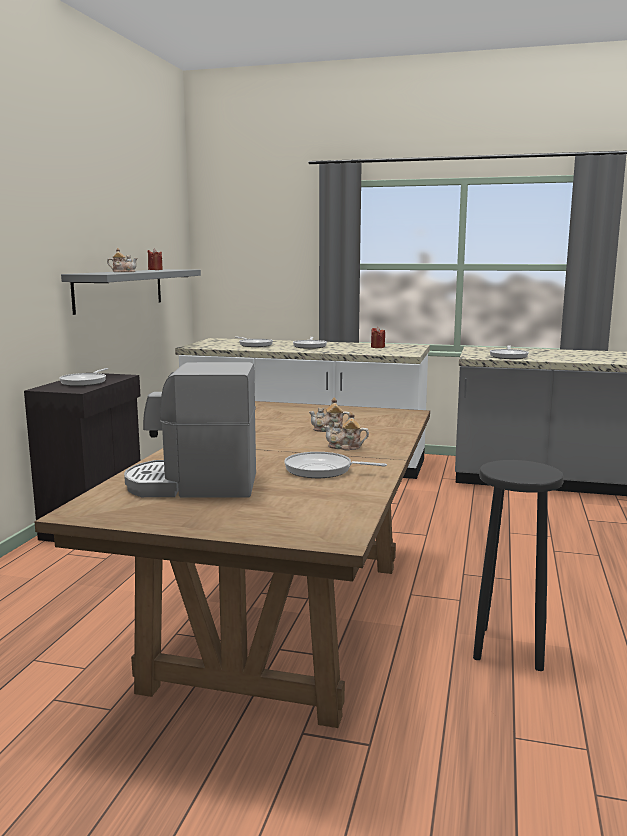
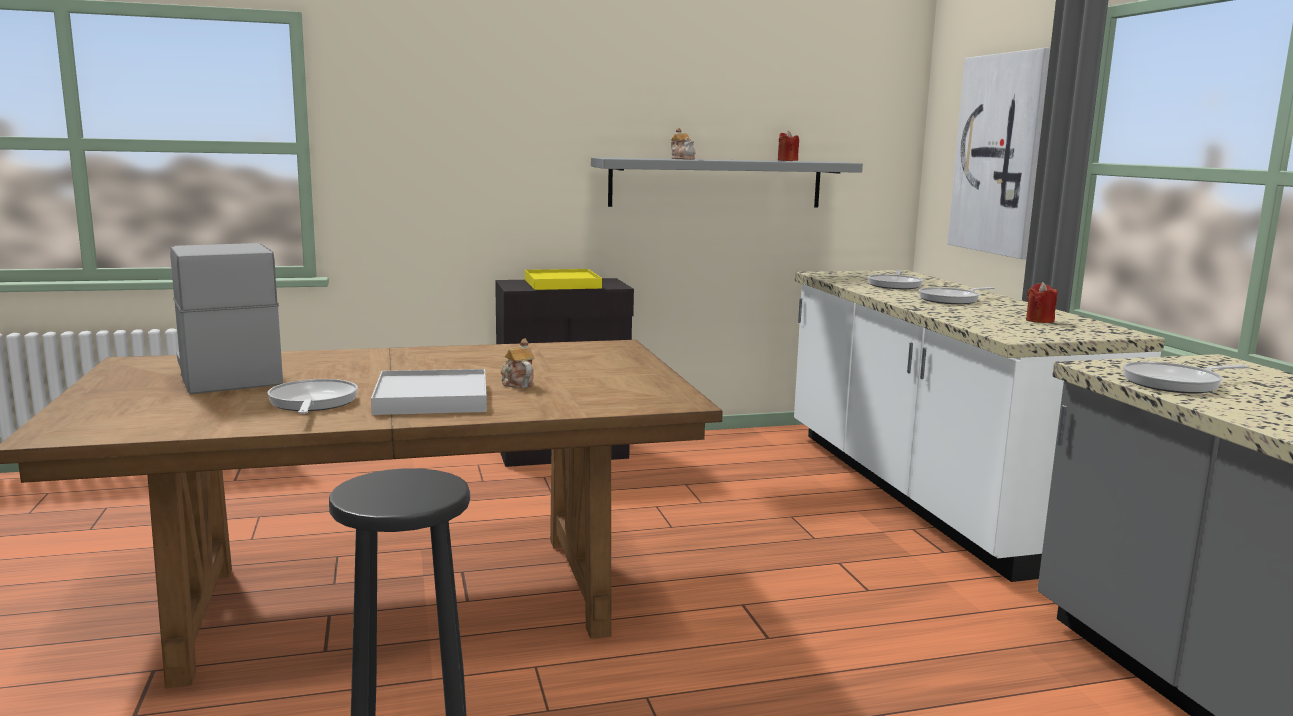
camera: 60 degrees right, 0 degrees up
(85, 382) = (562, 284): frying pan -> yellow tray
(271, 260) = (1000, 154): none -> picture
(345, 447) = (431, 398): teapot -> white tray

